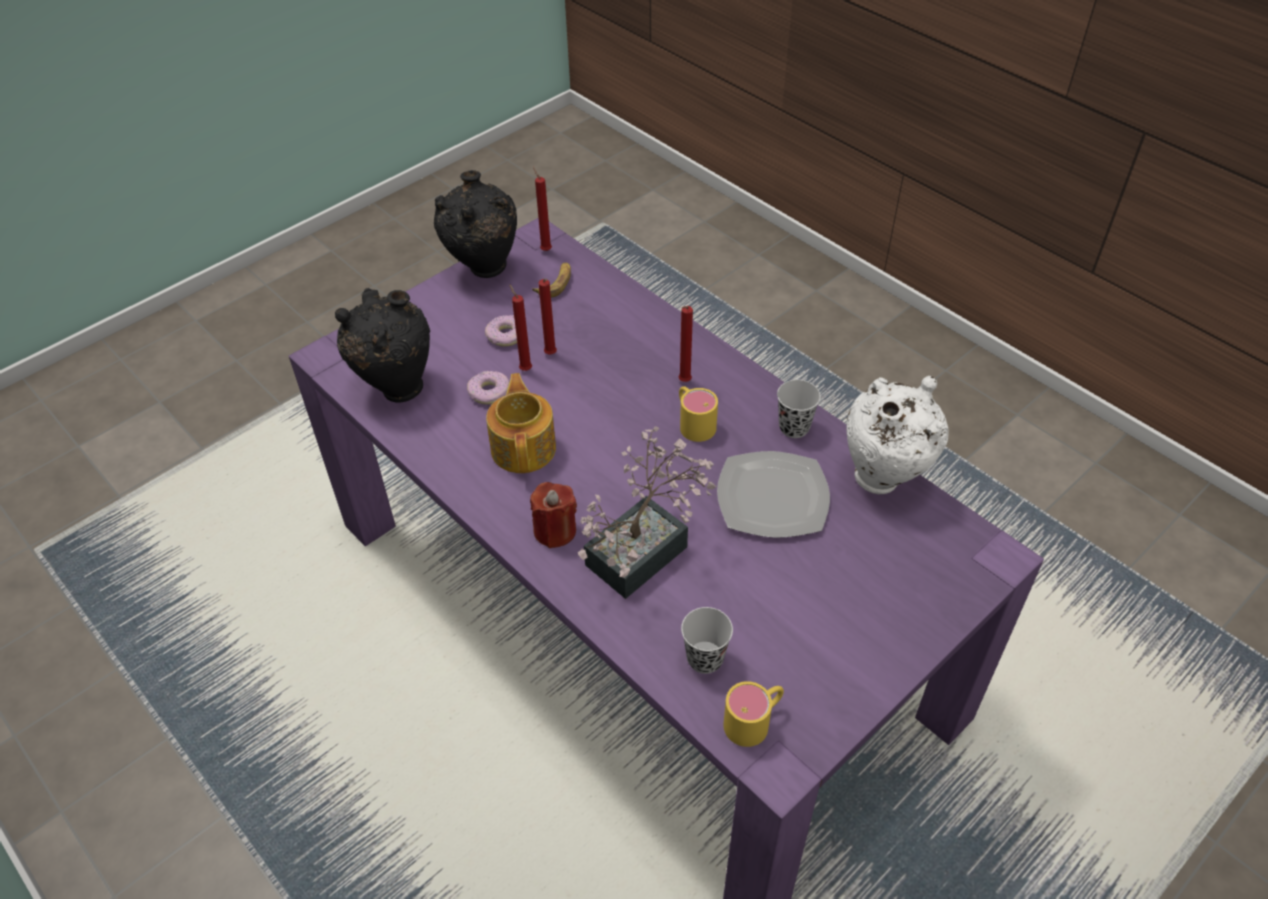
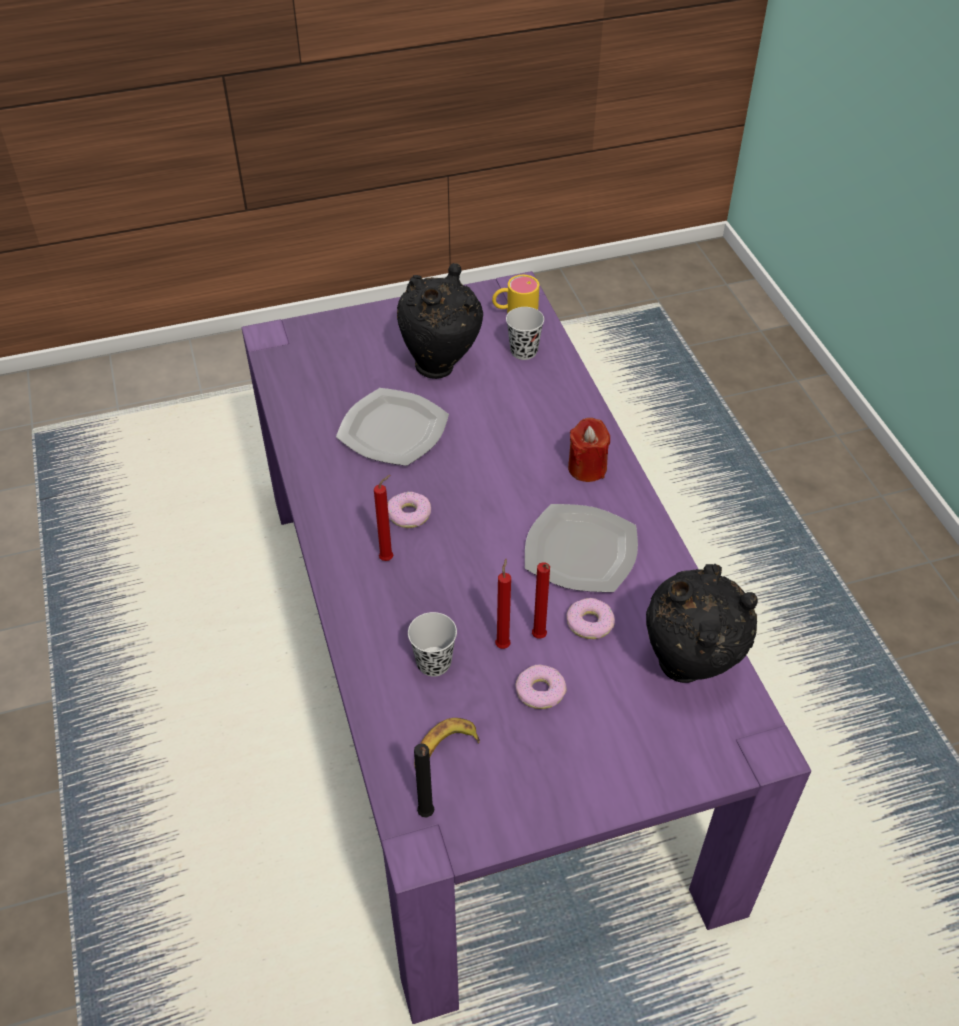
camera: 155 degrees left, 0 degrees up
(483, 270) = (523, 813): black vase -> black vase (441, 366)
(524, 447) = (580, 550): teapot -> plate
(545, 249) = (426, 815): red candle -> black candle
(646, 549) = (521, 429): potted plant -> none
(693, 422) = (409, 515): yellow mug -> donut
(794, 427) = (325, 477): black cup -> black cup (433, 663)
(884, 479) = (294, 412): white vase -> none

